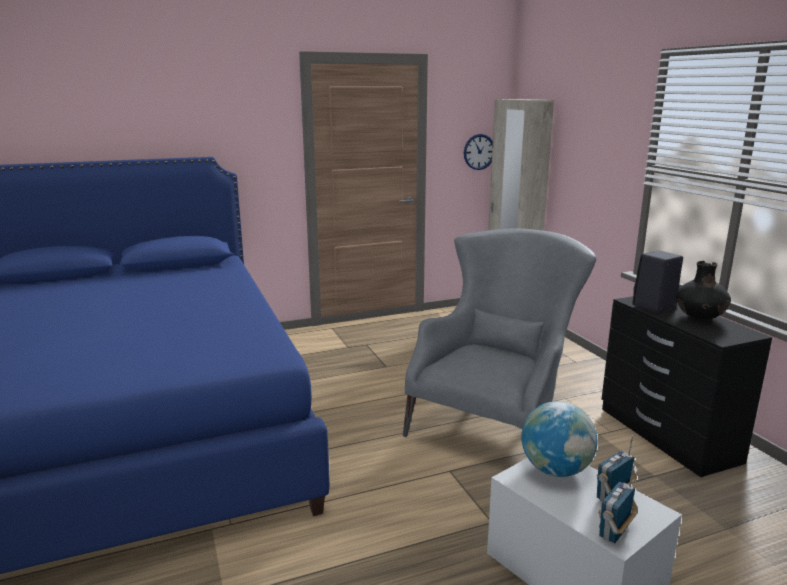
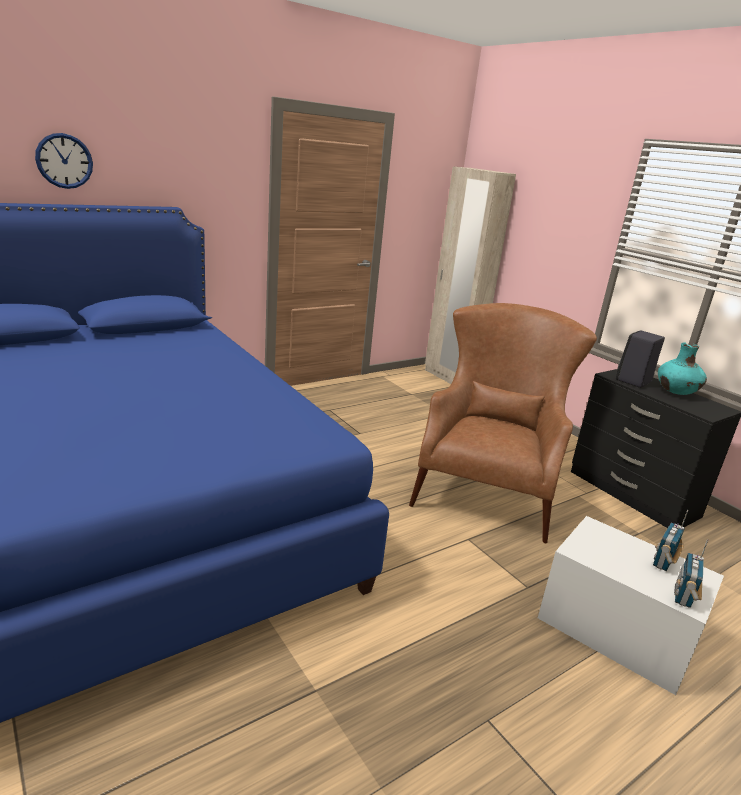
camera: 15 degrees left, 5 degrees up
(479, 152) = (430, 218): wall clock -> wall clock (64, 161)
(496, 422) = (487, 487): grey armchair -> brown armchair
(555, 470) = (605, 540): globe -> none
(699, 317) = (676, 392): black vase -> turquoise vase

